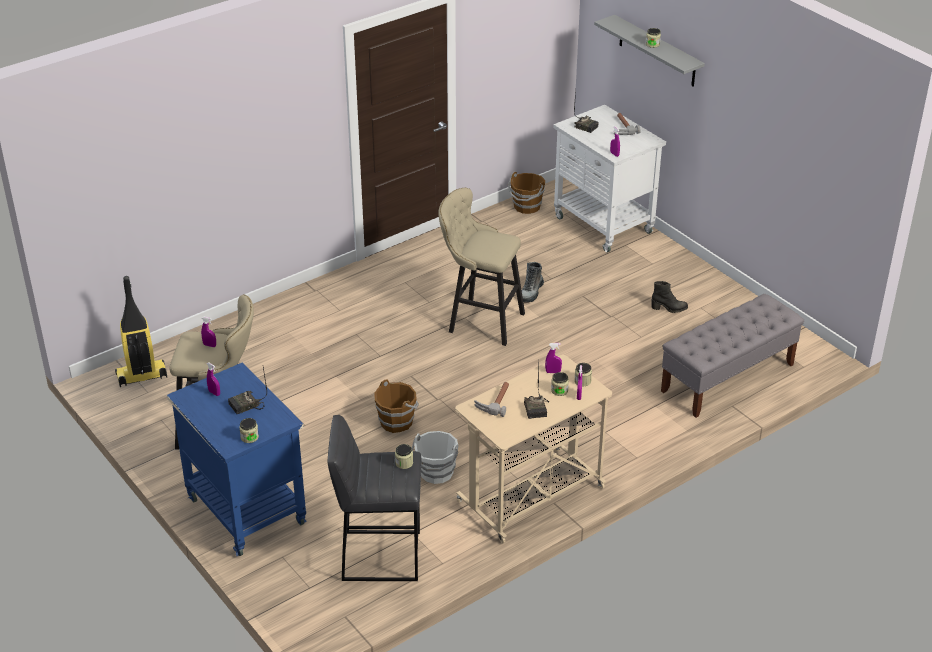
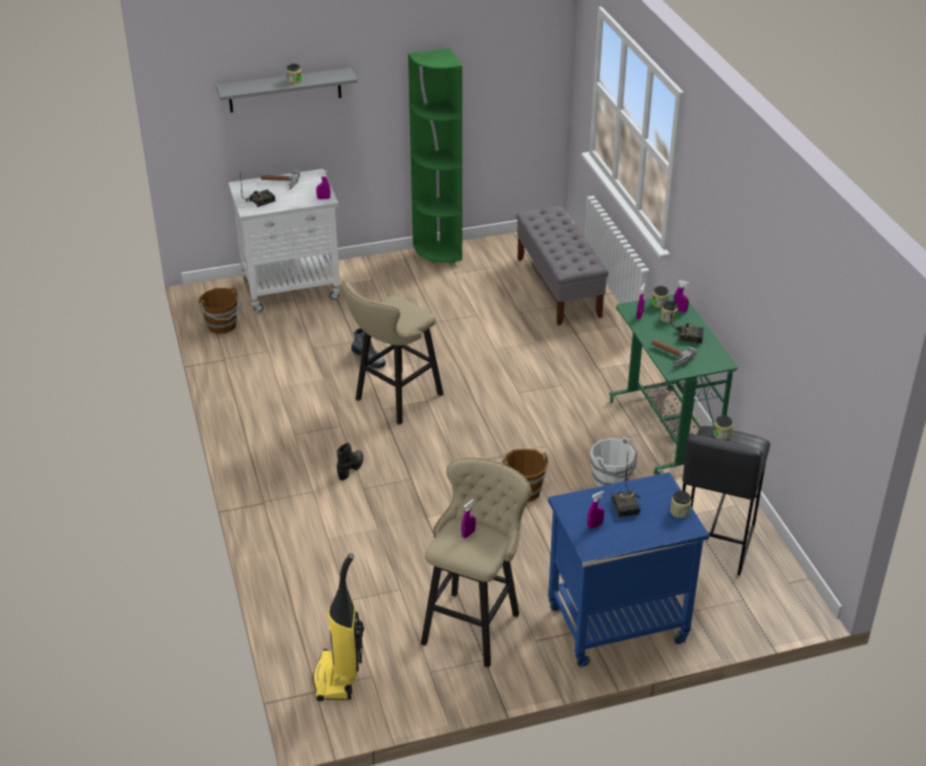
camera: 70 degrees left, 0 degrees up
(530, 495) = (665, 431): beige desk -> green desk
(669, 308) = (445, 289): black boot -> black boot (351, 468)
(721, 291) = (438, 257): none -> green bookcase

